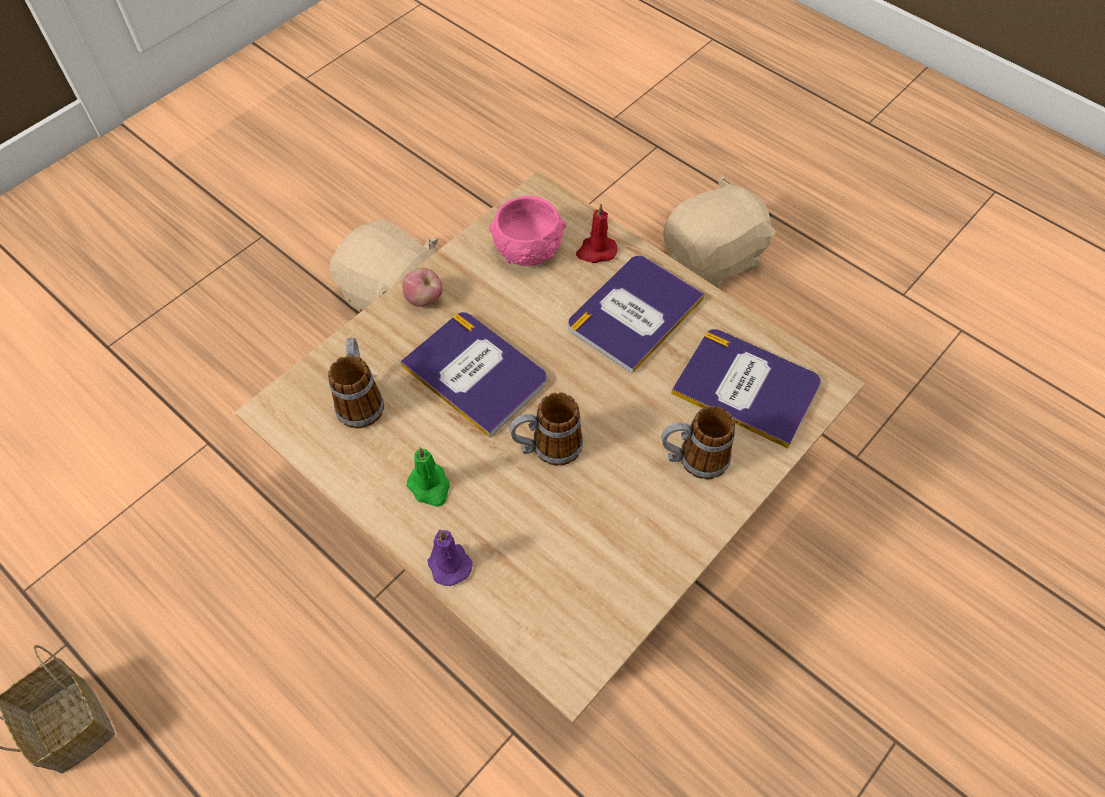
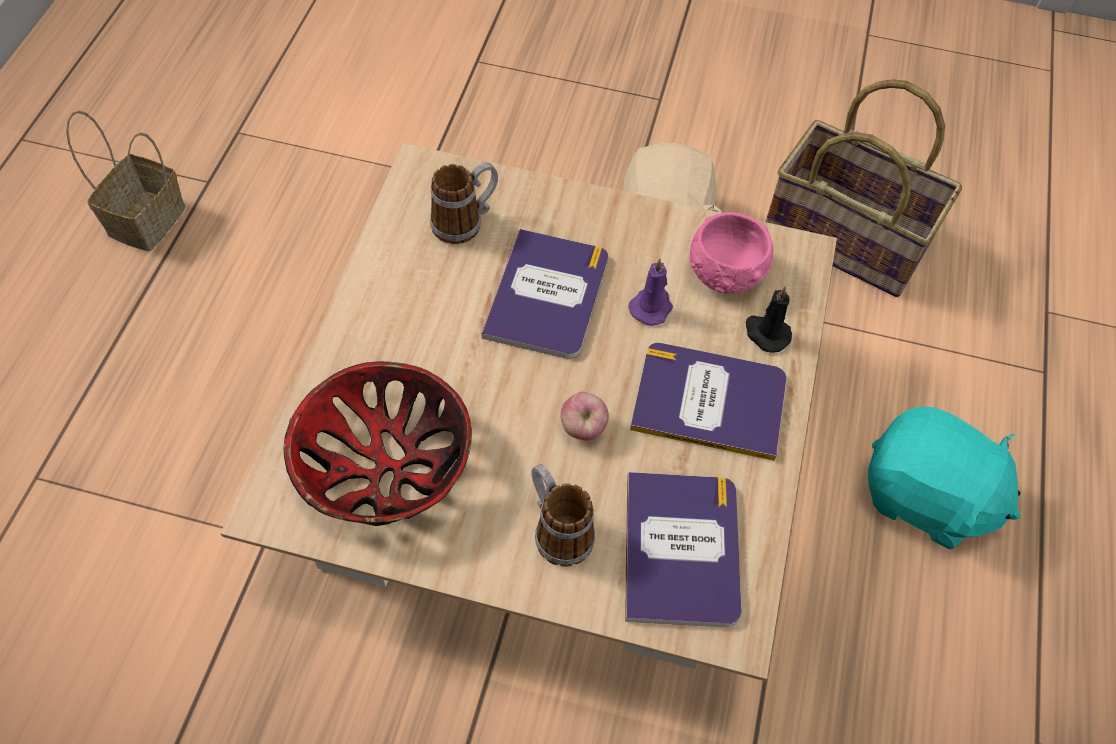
camera: 60 degrees right, 0 degrees up
(424, 299) = (605, 217): apple -> apple (583, 428)
(430, 487) = (403, 315): green candle -> none
(448, 562) = (333, 364): purple candle -> purple candle (652, 306)
(482, 190) = (847, 237): none -> basket
(547, 447) = (497, 390): mug -> none
(574, 561) = (383, 466): none -> bowl
(596, 251) = (766, 333): red candle -> black candle
(714, 259) = (925, 498): beige plush toy -> turquoise plush toy

